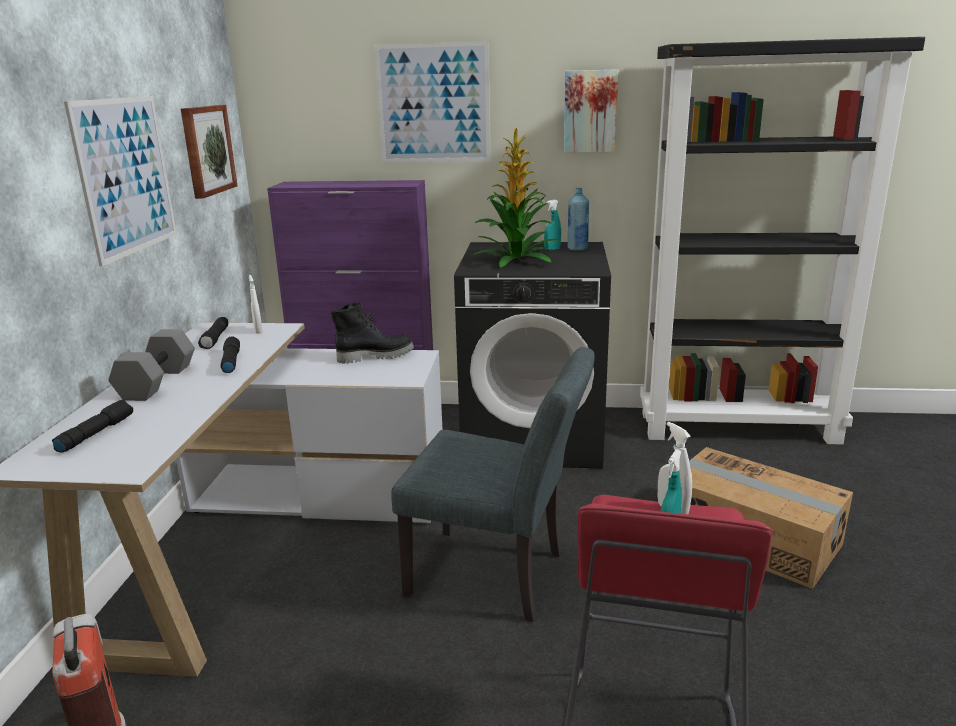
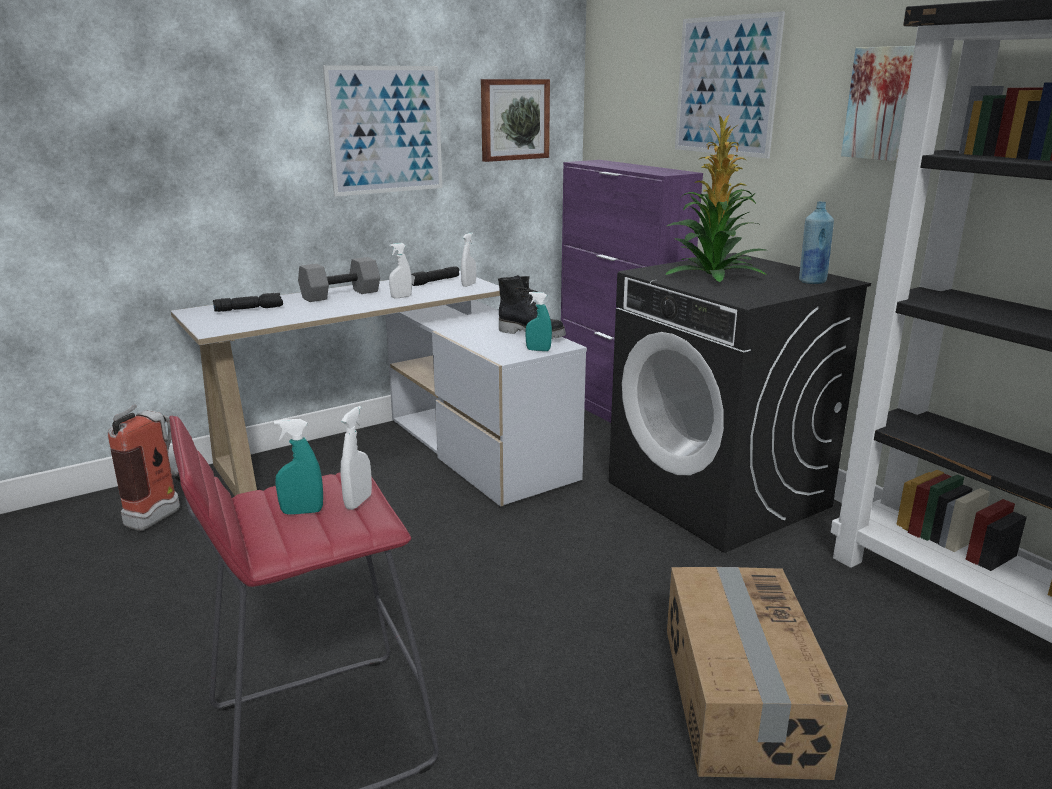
camera: 50 degrees right, 0 degrees up
(230, 361) = (401, 297): black flashlight -> white spray bottle
(498, 576) = (471, 568): grey chair -> none
(552, 249) = (783, 276): turquoise spray bottle -> turquoise spray bottle (538, 350)

